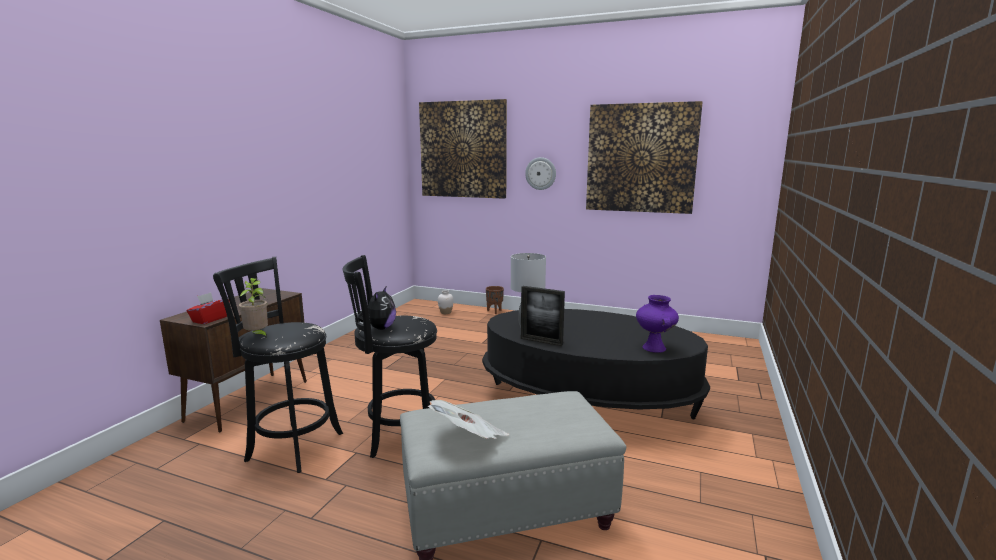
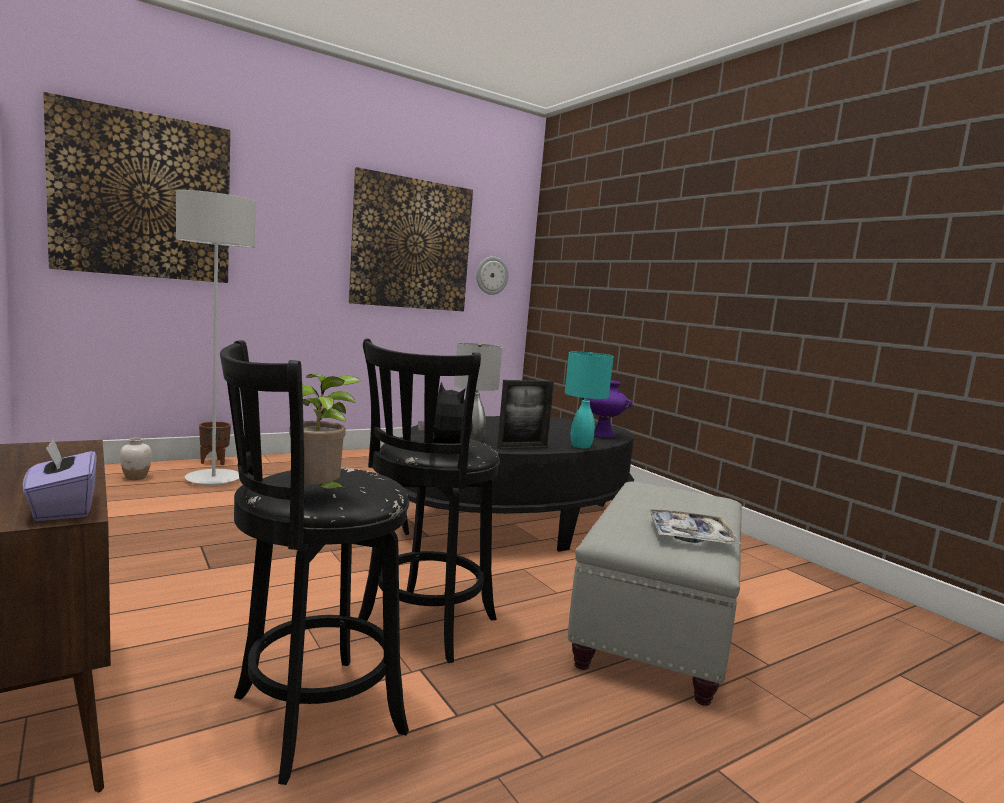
camera: 55 degrees left, 5 degrees down
(210, 319) = (62, 508): red tissue box -> purple tissue box
(469, 438) = (690, 536): newspaper -> tray
(474, 322) = (213, 479): none -> grey floor lamp
(540, 173) = (284, 250): wall clock -> wall clock (491, 275)
(594, 352) = (580, 446): none -> turquoise table lamp

